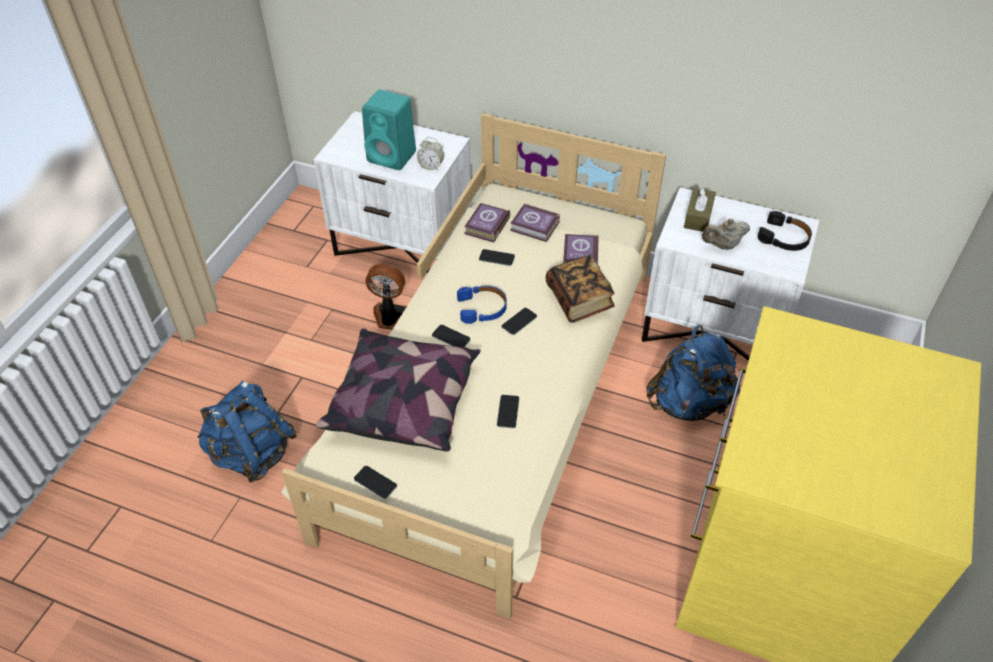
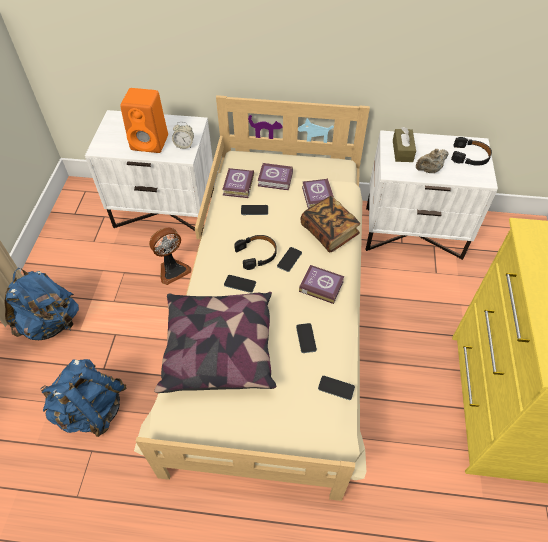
camera: 15 degrees left, 5 degrees up
(375, 482) = (217, 427): phone -> phone (336, 388)
(390, 317) = (172, 269): fan -> fan turned 150 degrees clockwise
(393, 157) = (151, 142): turquoise speaker -> orange speaker
(482, 308) = (257, 254): blue headphones -> black headphones
(546, 358) = (320, 285): none -> book
(689, 403) = (414, 291): blue backpack -> blue backpack (51, 323)

